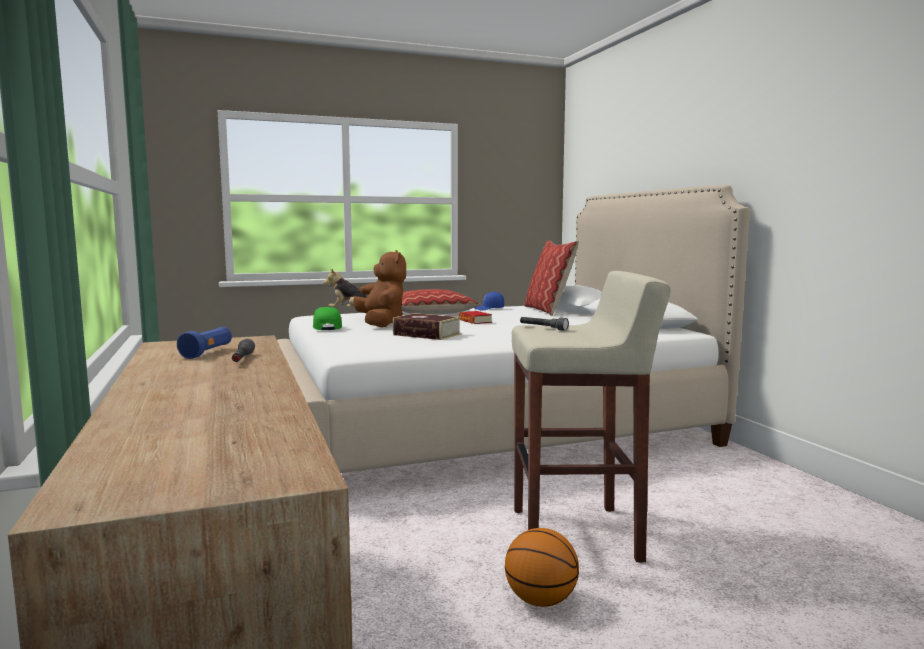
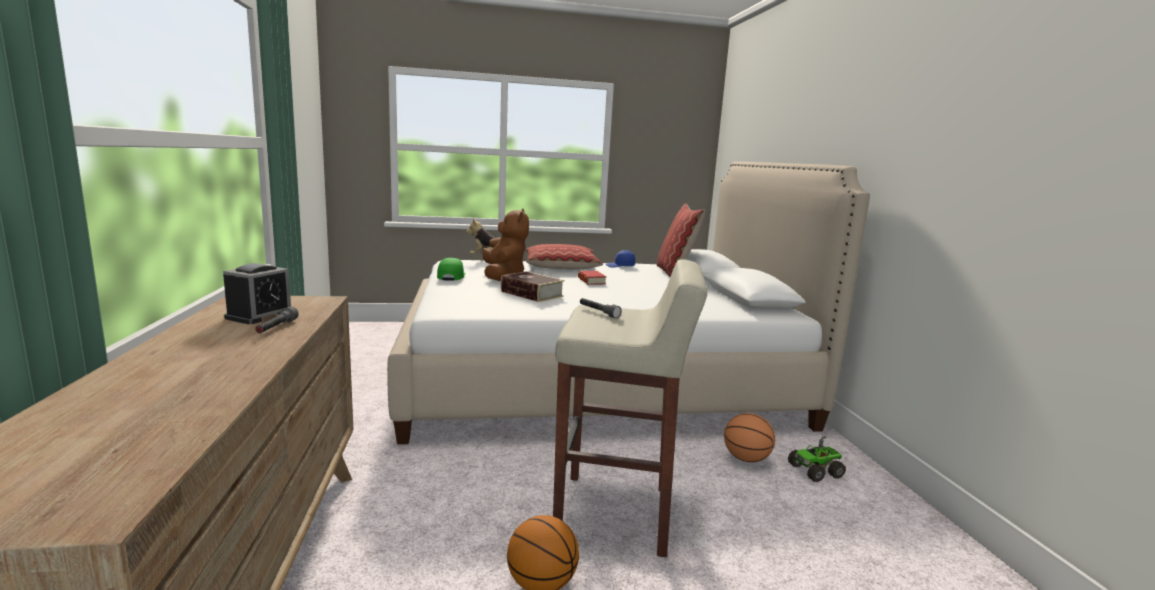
camera: 10 degrees right, 5 degrees up
(207, 353) = (260, 315): blue flashlight -> alarm clock
(671, 476) = (746, 459): none -> basketball
(739, 477) = (816, 471): none -> toy truck

